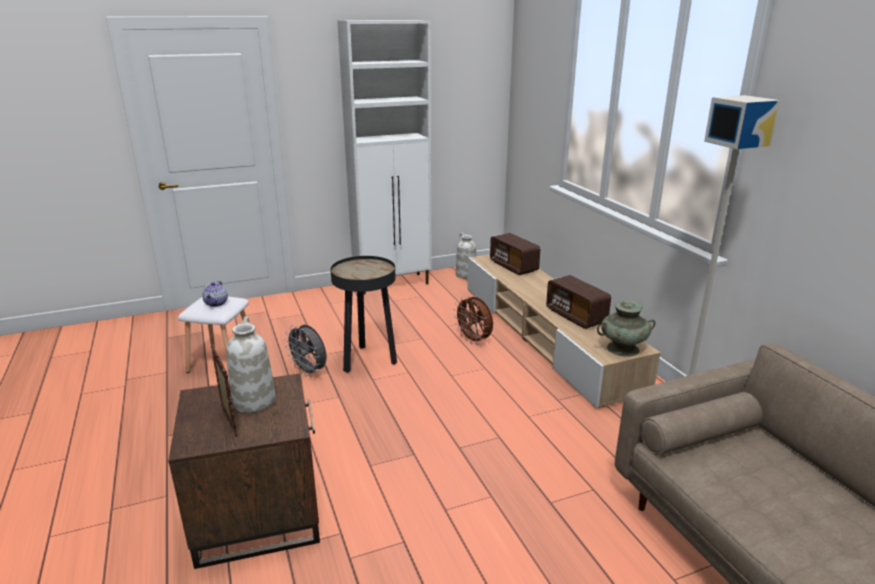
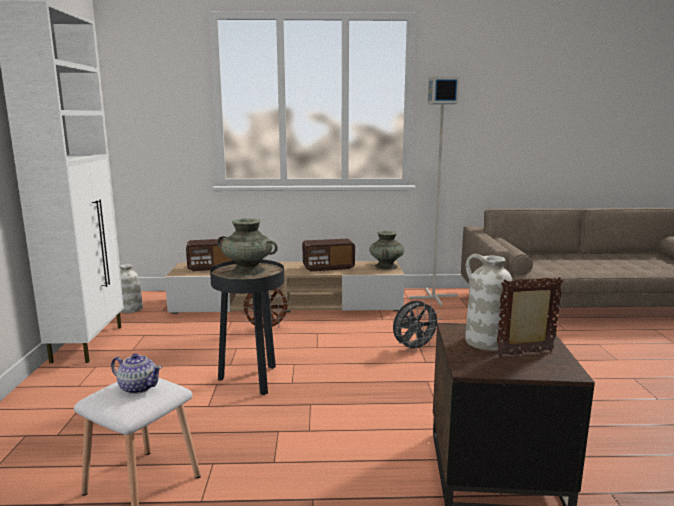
camera: 70 degrees left, 10 degrees down
(309, 372) = (241, 416): grey fan -> grey fan (414, 348)
(366, 269) = (247, 270): none -> turquoise vase

